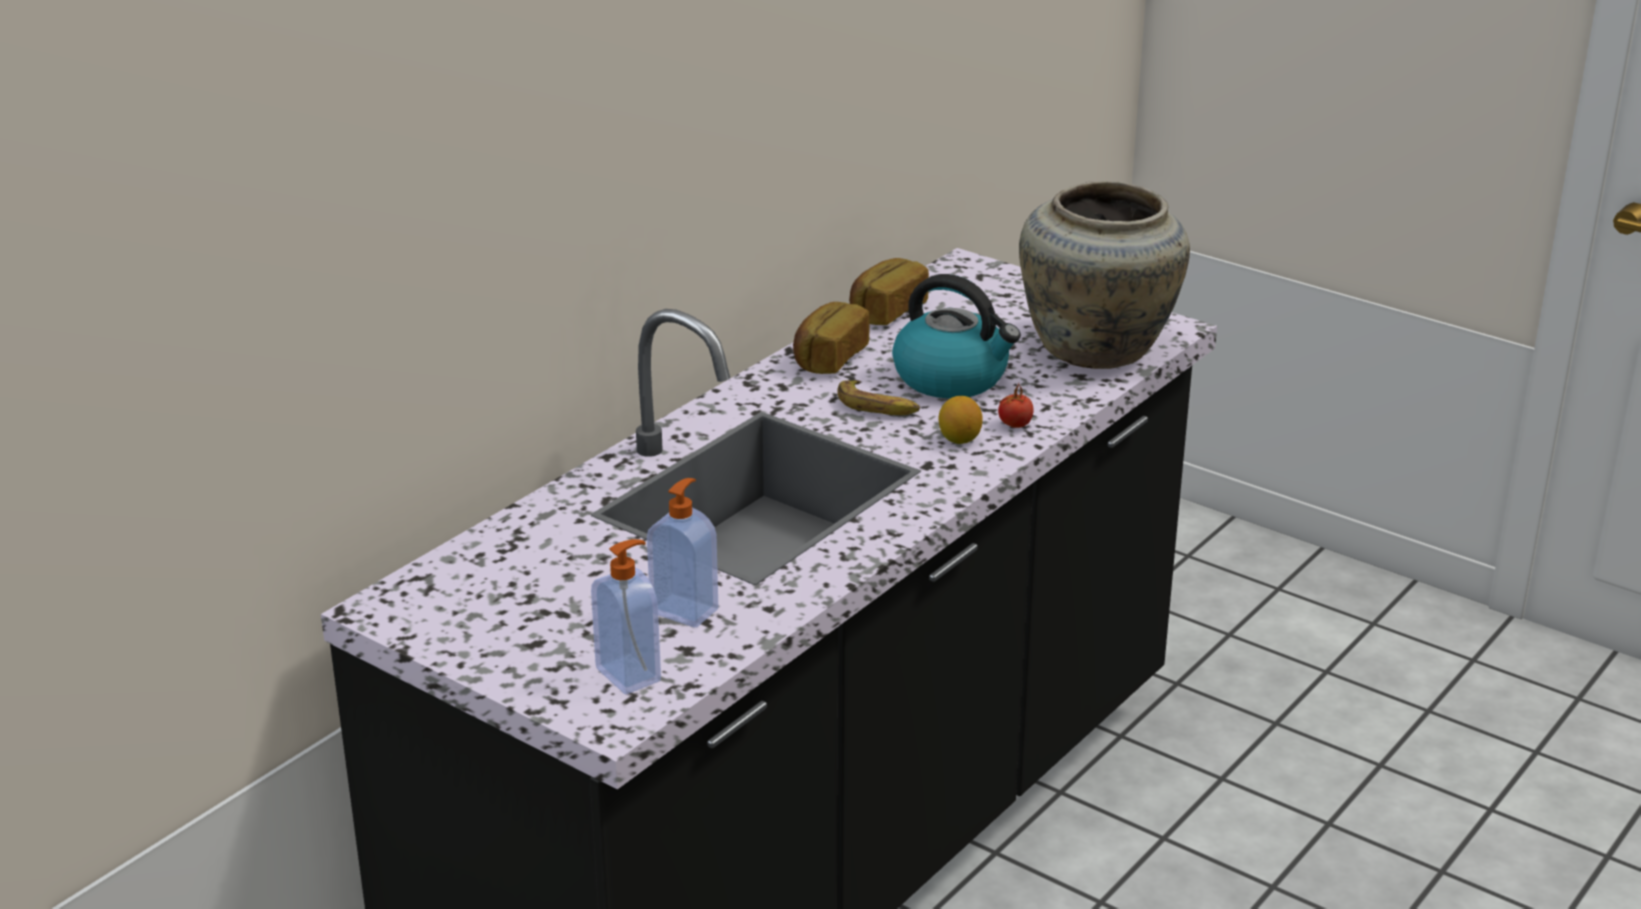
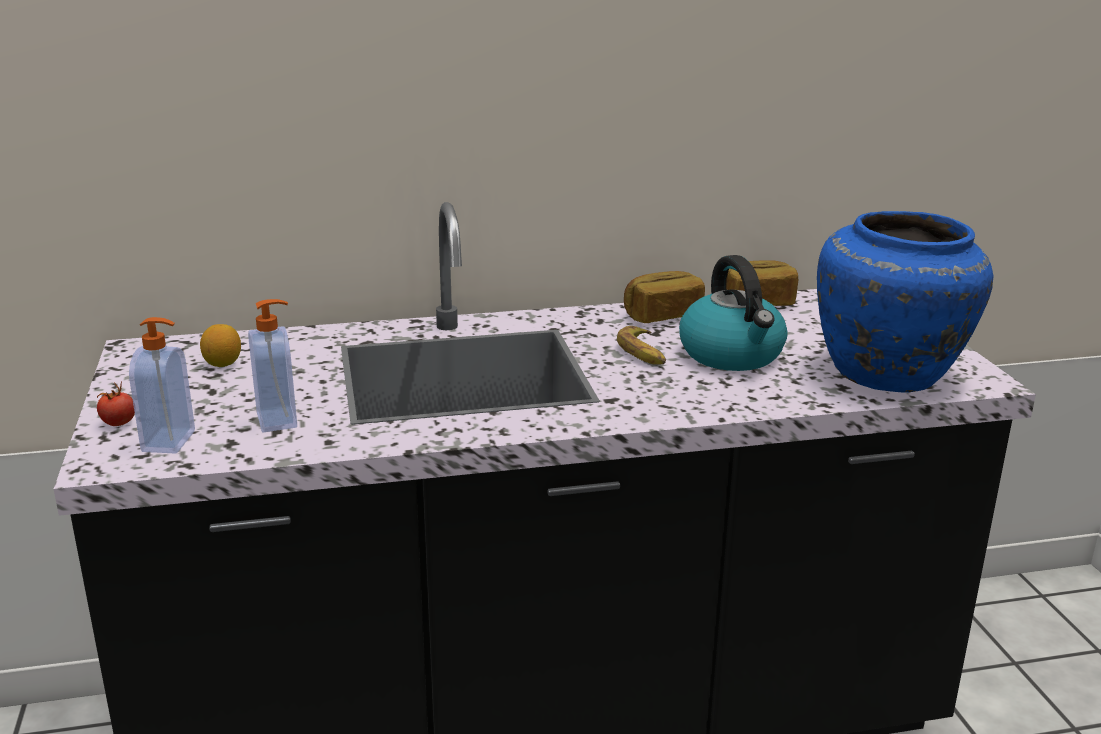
camera: 40 degrees right, 5 degrees down
(959, 439) = (665, 393): lemon -> lemon (222, 364)
(1014, 425) = (727, 399): tomato -> tomato (118, 423)
(1099, 350) = (890, 375): beige vase -> blue vase

